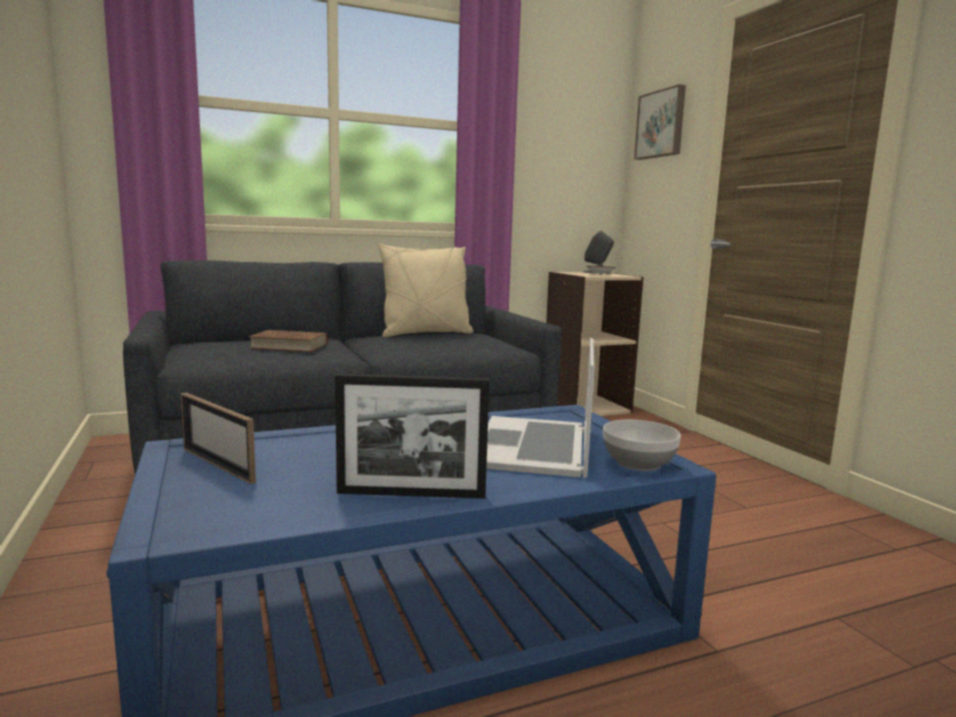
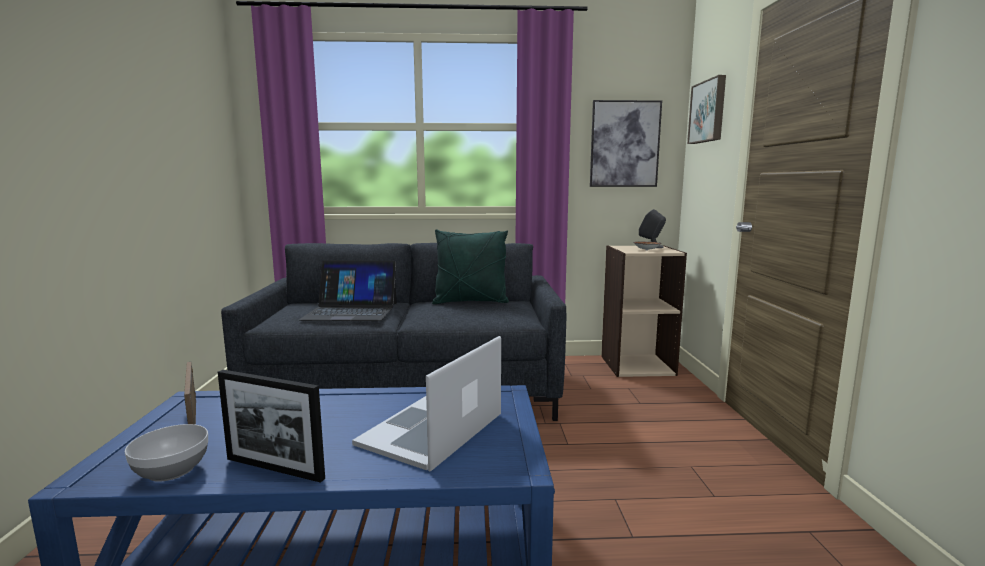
camera: 20 degrees right, 0 degrees up
(289, 346) = (351, 311): brown book -> laptop
(425, 334) = (470, 302): beige pillow -> green pillow
(567, 156) = (624, 144): none -> picture
(638, 463) = (492, 462): bowl -> bowl (170, 470)

